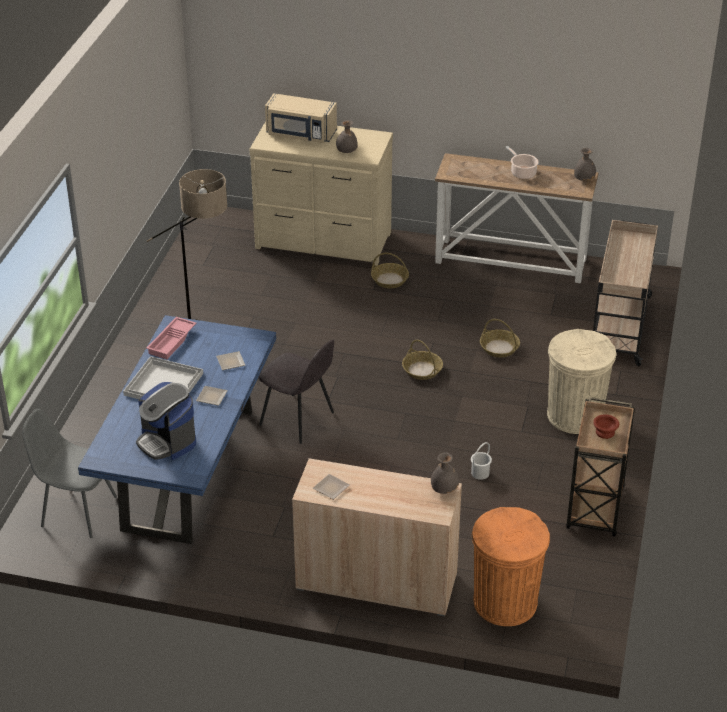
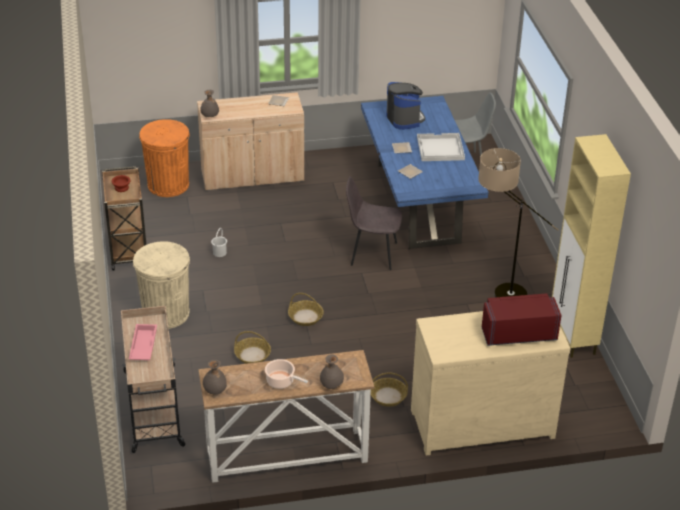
camera: 155 degrees right, 0 degrees up
(167, 441) = (404, 119): coffee machine -> coffee machine turned 45 degrees clockwise
(171, 281) = (573, 336): none -> beige cabinet
(172, 342) = (463, 175): pink tray -> pink tray (142, 346)
(300, 134) = (518, 333): beige microwave -> red microwave
(346, 152) = (456, 324): grey vase -> grey vase (331, 385)

